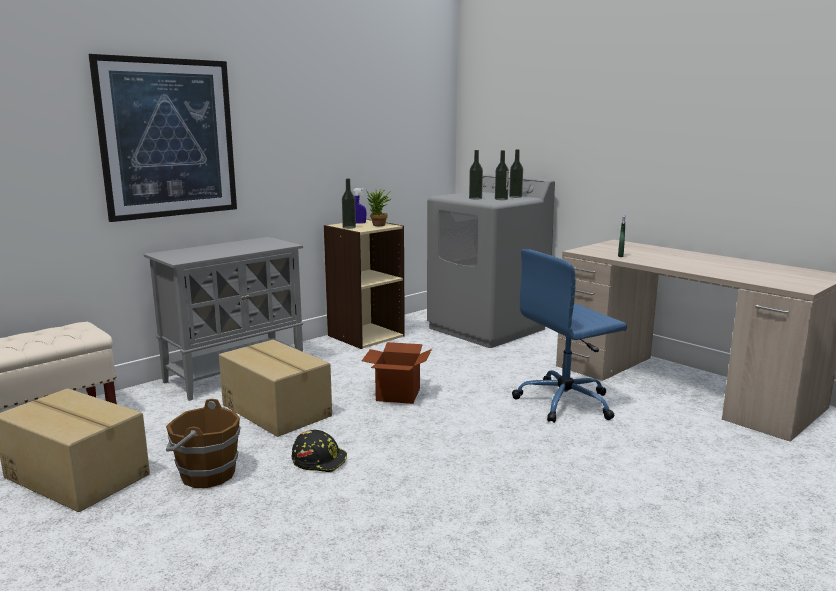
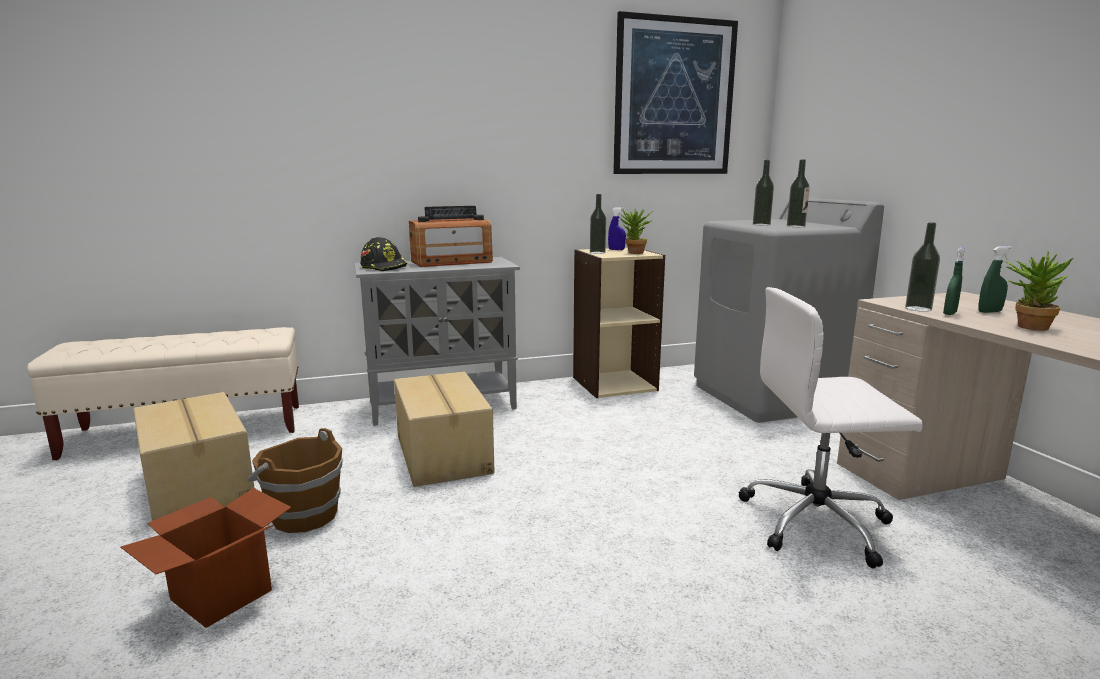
camera: 25 degrees right, 0 degrees up
(168, 138) = (390, 140): picture -> picture (674, 97)
(236, 245) = (452, 262): none -> radio
(319, 460) = (429, 529): black hard hat -> black hard hat (384, 267)
(398, 395) = (592, 463): cardboard box -> cardboard box (222, 595)
(515, 197) = (821, 225): bottle -> bottle (918, 309)
(566, 402) = (817, 522): blue office chair -> white office chair
(639, 252) = (989, 311): none -> green spray bottle
(664, 260) = (1026, 326): none -> potted plant

